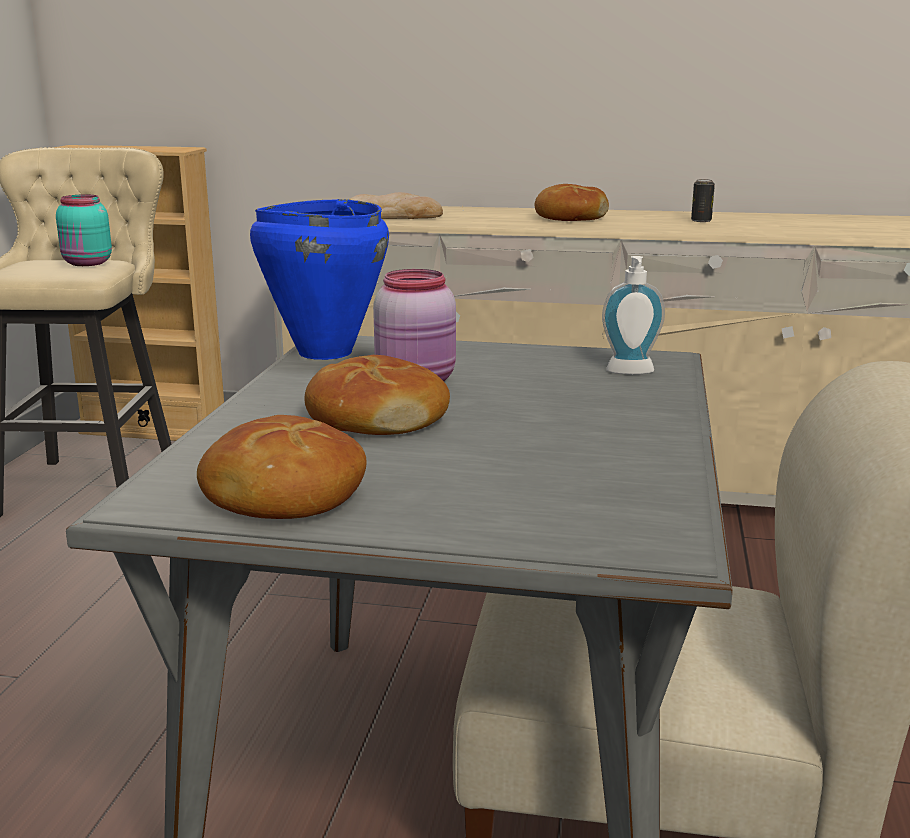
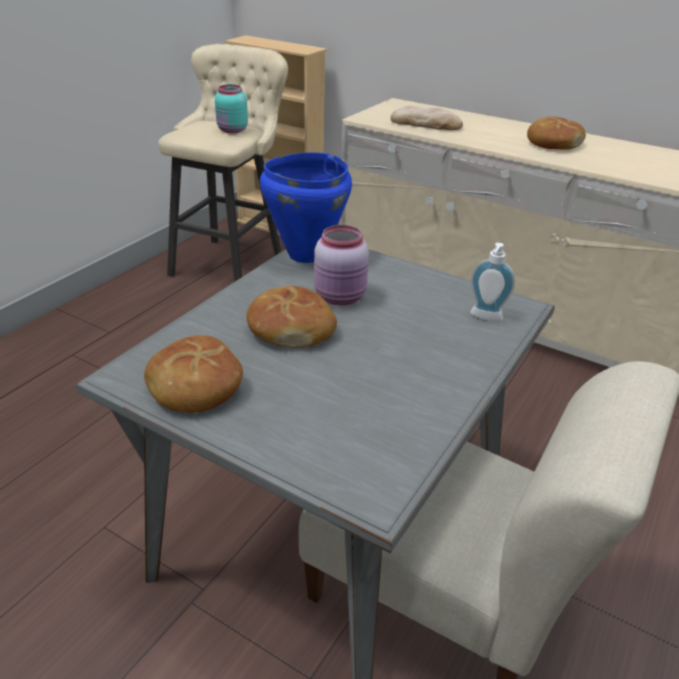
camera: 20 degrees right, 15 degrees up
(701, 221) = (652, 162): can -> none

